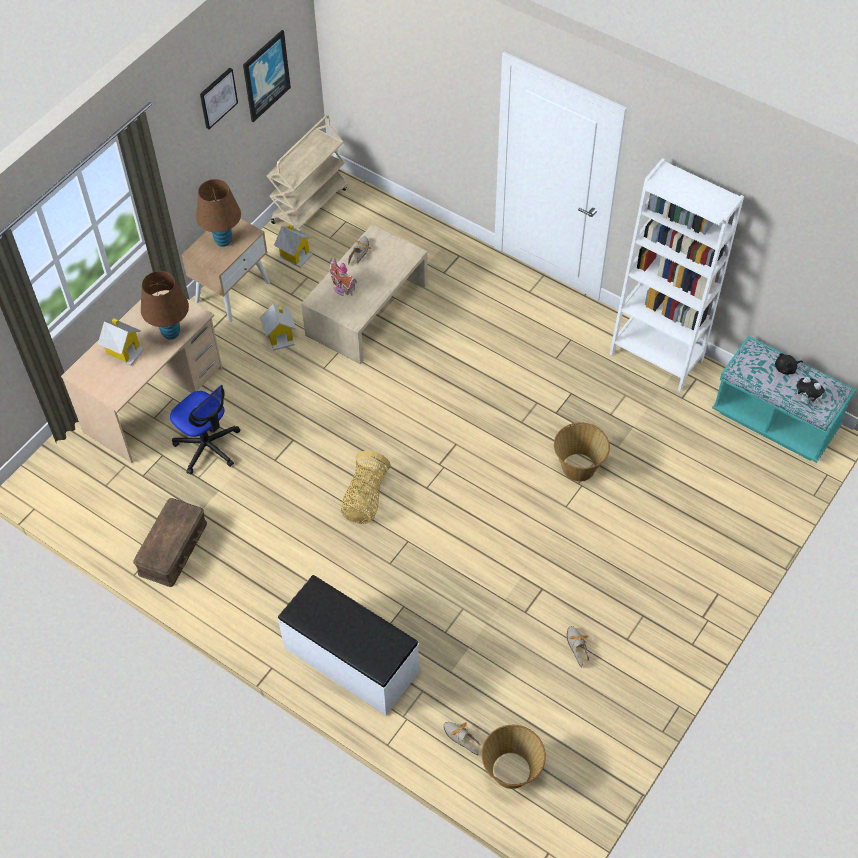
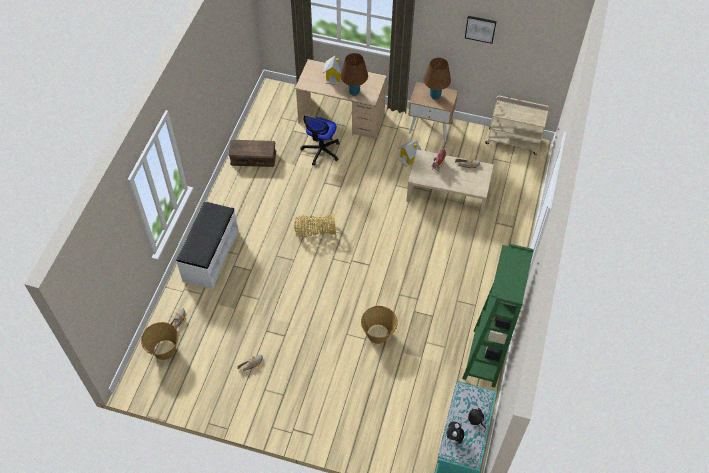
camera: 70 degrees right, 0 degrees up
(265, 75) = (522, 49): picture -> none
(295, 255) = (471, 146): toy house -> none
(656, 357) = (484, 358): white bookcase -> green bookcase

